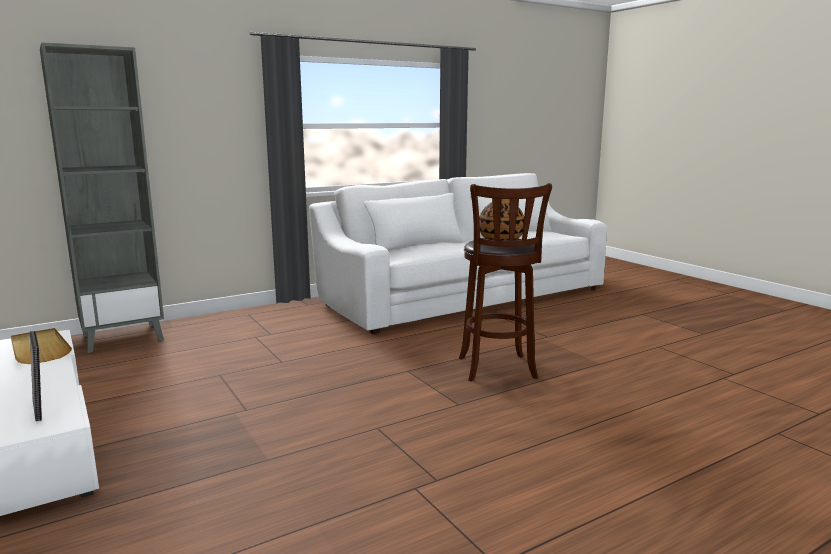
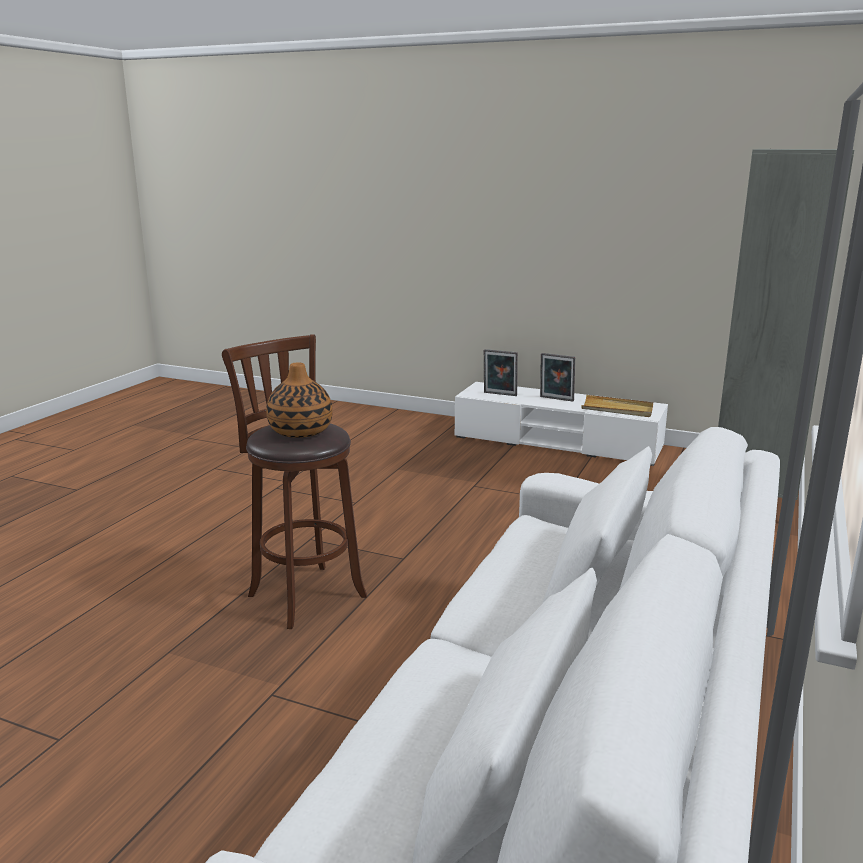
camera: 145 degrees right, 5 degrees up
(28, 379) = (556, 399): none -> picture frame

